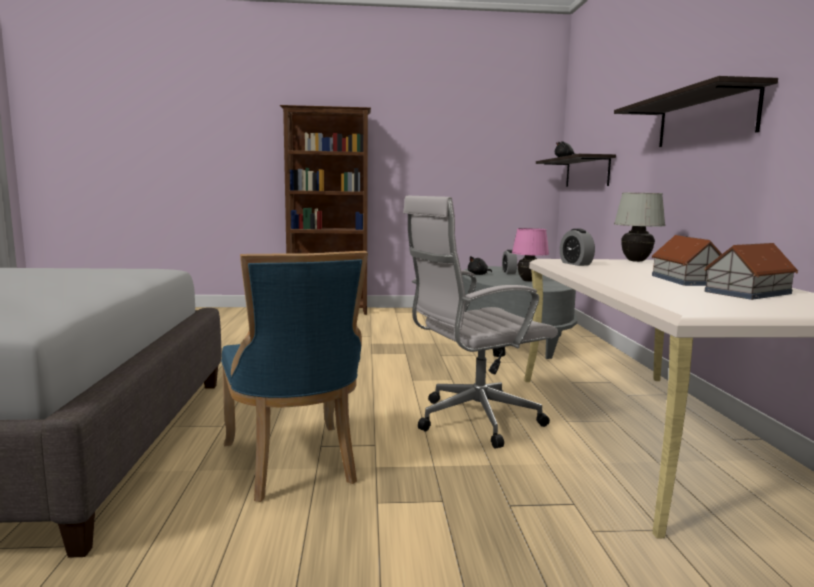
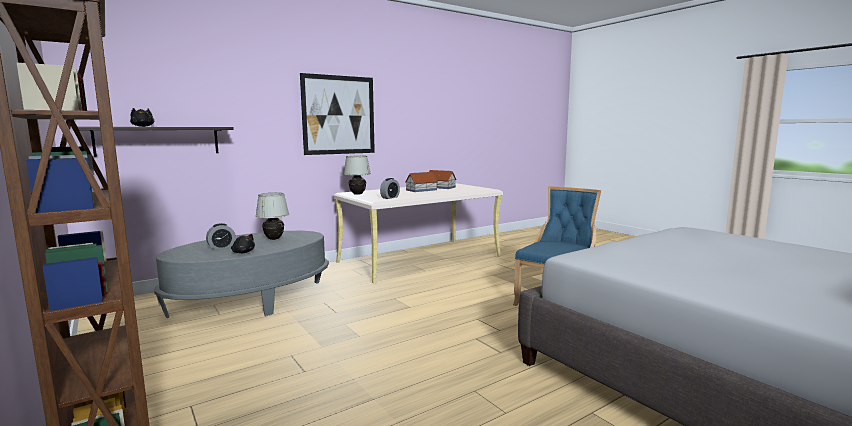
camera: 120 degrees left, 0 degrees up
(472, 421) = (454, 284): white office chair -> none
(528, 281) = (274, 239): pink table lamp -> white table lamp
(705, 119) = (339, 115): shelf -> picture

